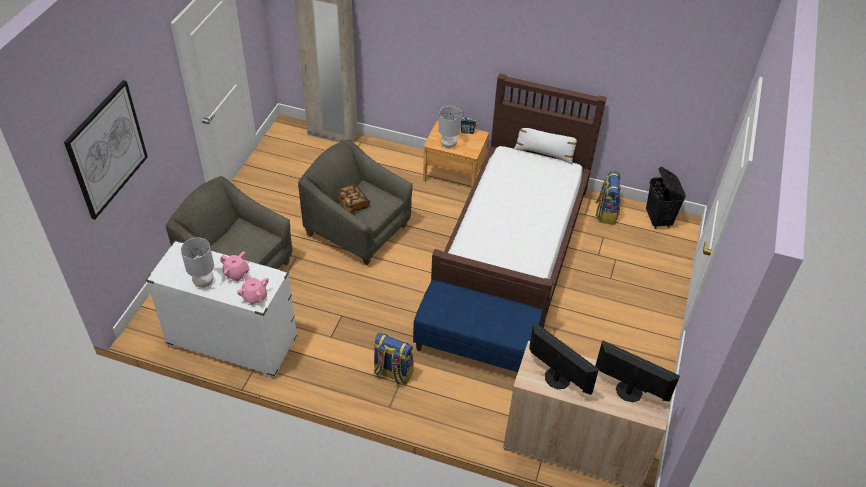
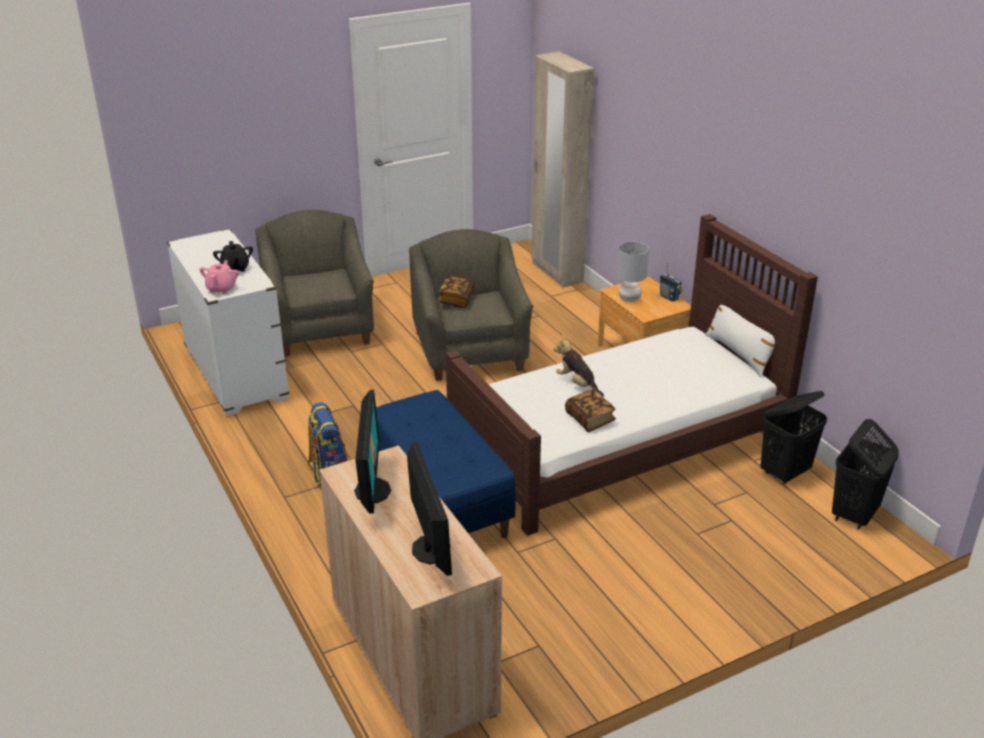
camera: 45 degrees right, 15 degrees down
(107, 149) = (204, 100): picture -> none
(203, 282) = (202, 262): grey table lamp -> none
(236, 273) = (235, 268): pink teapot -> black teapot
(497, 226) = (577, 384): none -> plush toy
(532, 247) = (590, 419): none -> book
(606, 213) = (785, 472): backpack -> black laundry basket

